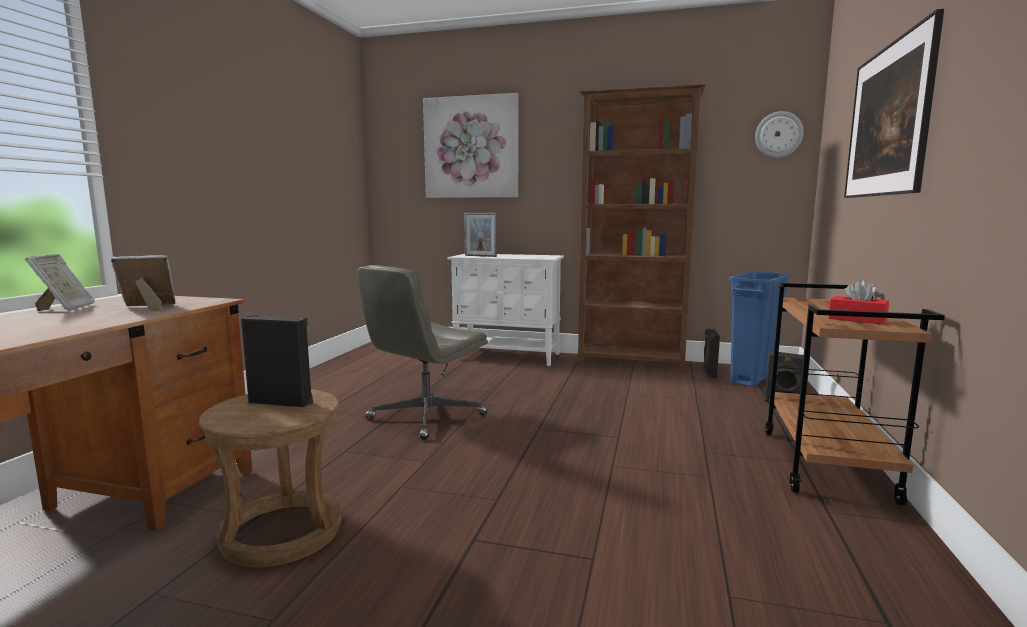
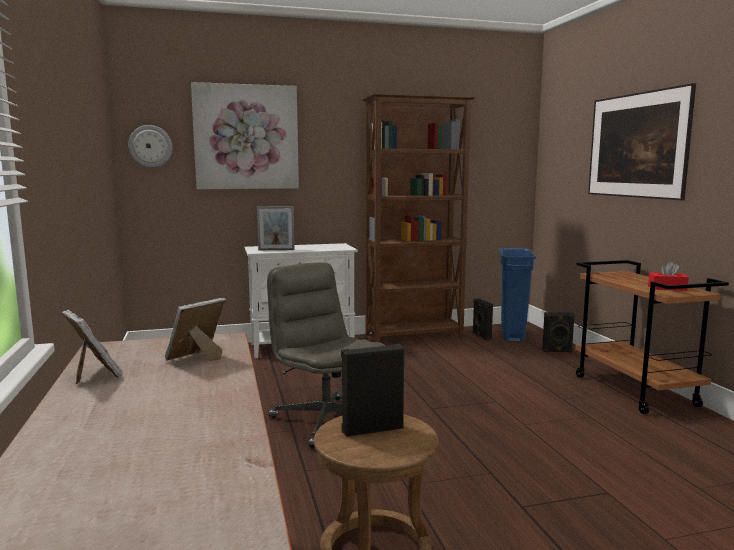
camera: 30 degrees left, 0 degrees up
(426, 417) = (325, 421): grey office chair -> grey office chair turned 135 degrees clockwise
(778, 134) = (511, 138): wall clock -> wall clock (150, 146)

